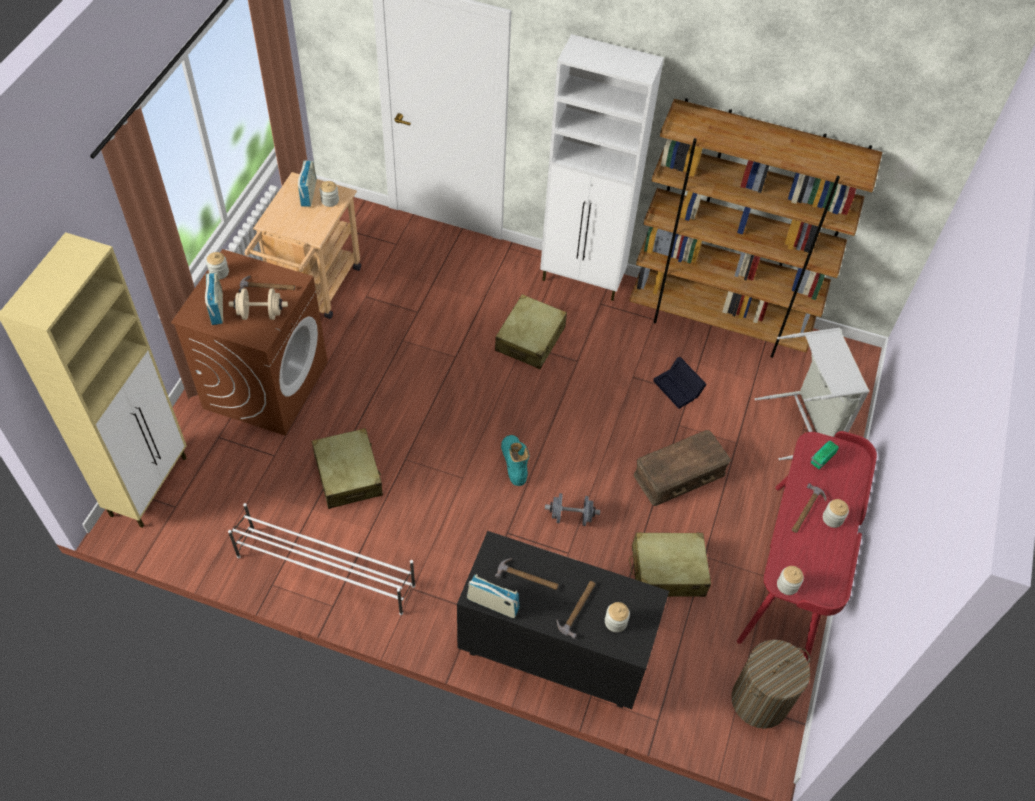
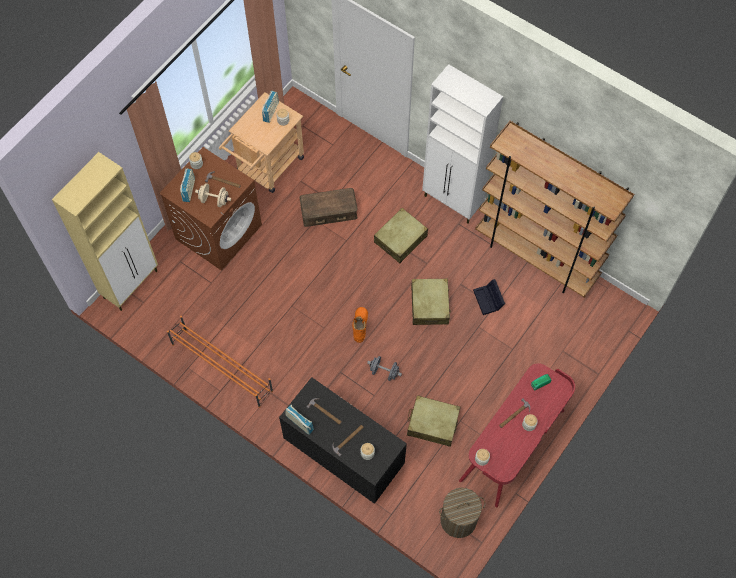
camera: 20 degrees right, 10 degrees up
(325, 570) = (221, 367): white shoe rack -> orange shoe rack
(348, 475) = (253, 307): beige suitcase -> beige suitcase (429, 305)
(514, 462) = (360, 326): turquoise boot -> orange boot
(679, 475) = (465, 362): brown storage box -> brown storage box (328, 212)
(805, 424) = (565, 347): grey laundry basket -> none

